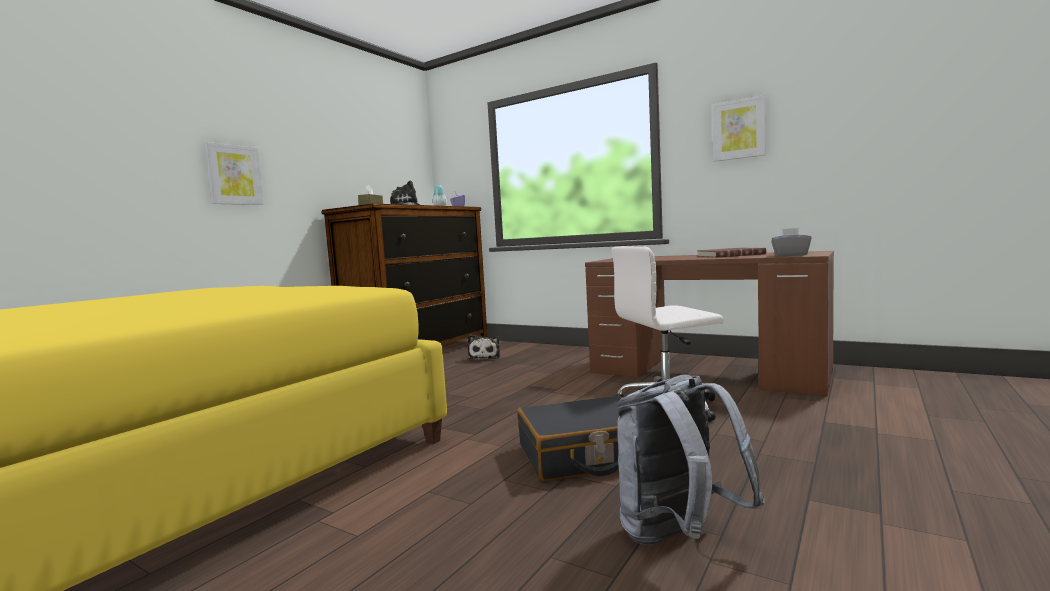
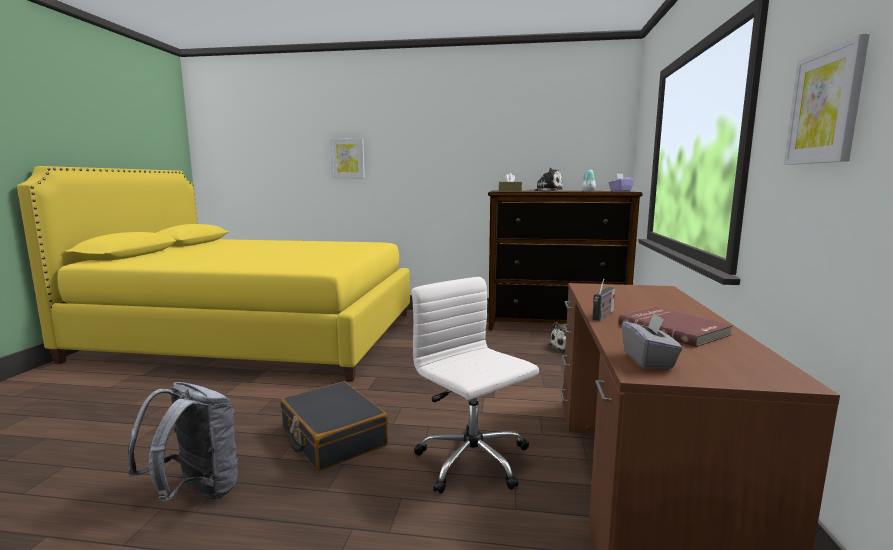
camera: 65 degrees right, 5 degrees up
(234, 175) = (427, 167): picture -> picture (347, 158)
(693, 258) = (603, 316): none -> radio

